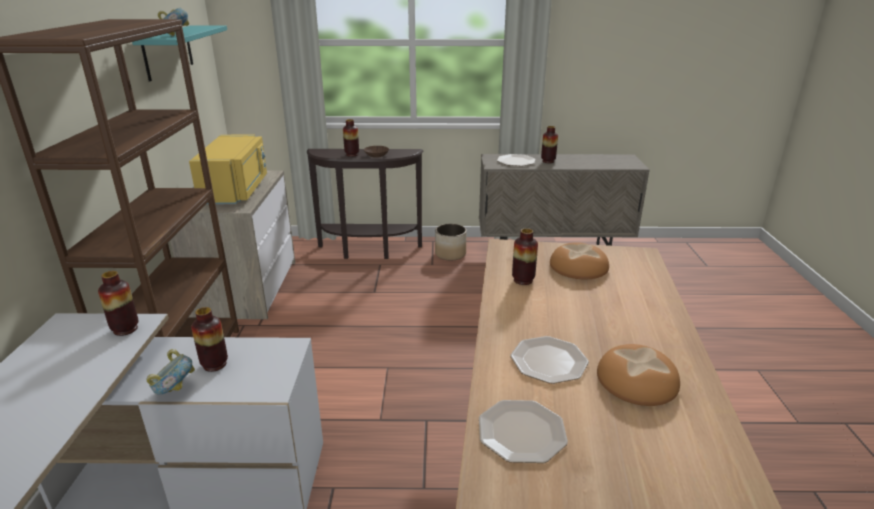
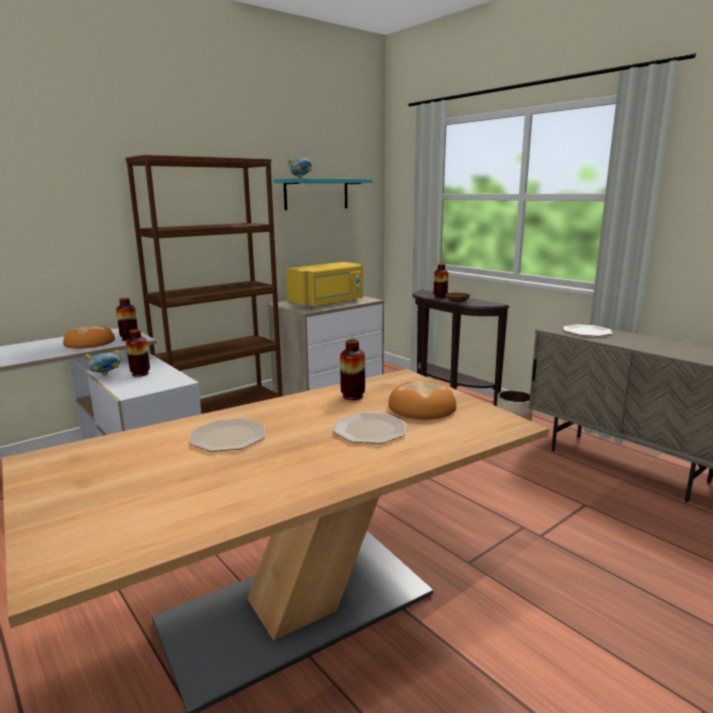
camera: 50 degrees right, 10 degrees down
(520, 432) = (113, 452): plate -> plate (369, 429)
(548, 161) = (626, 339): vase -> none
(636, 380) = (240, 476): bread -> bread (90, 343)

